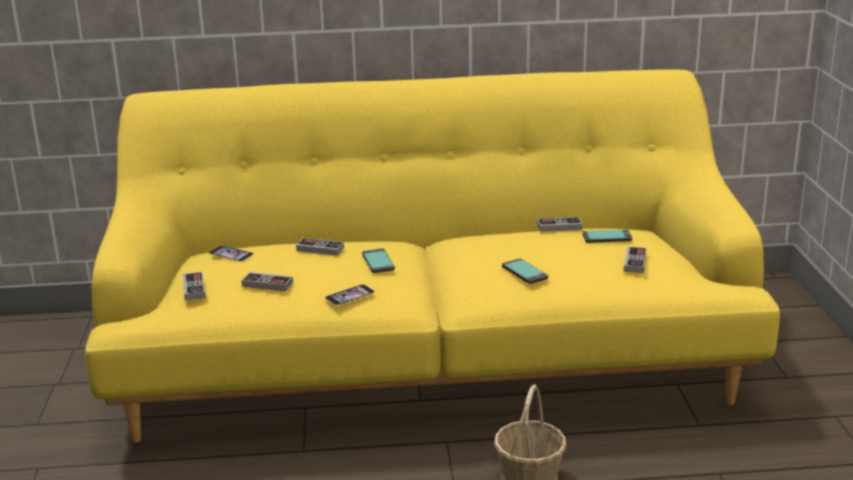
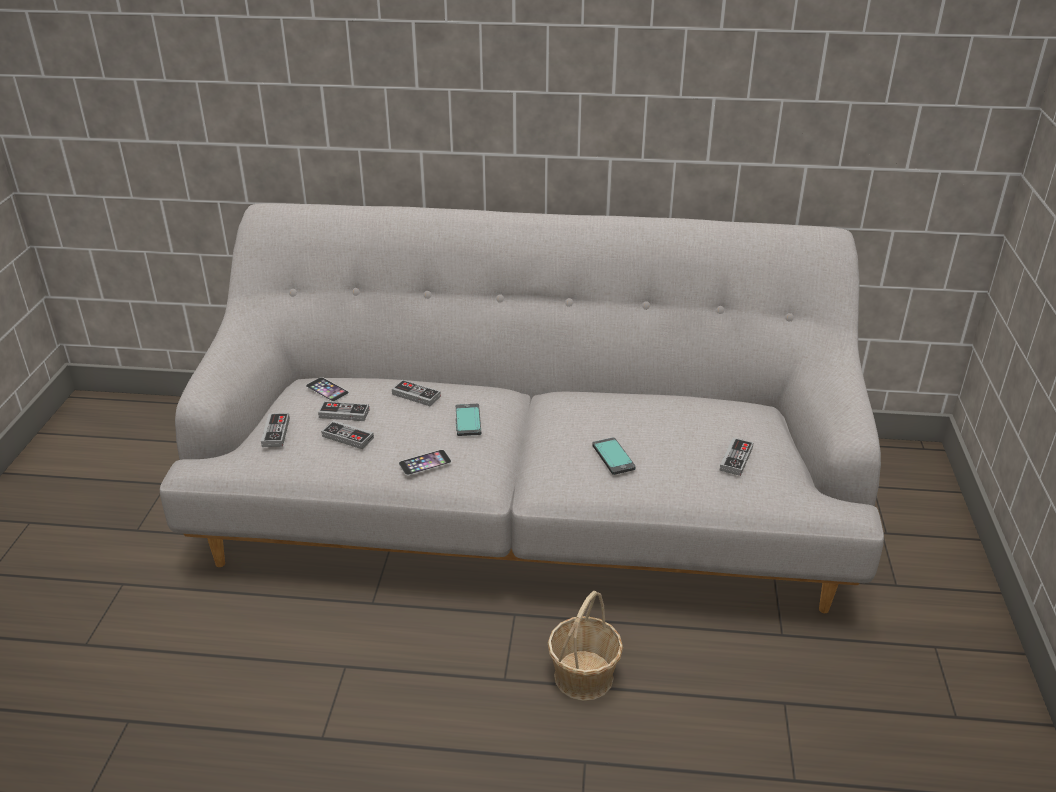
camera: 10 degrees right, 10 degrees up
(429, 360) = (528, 507): yellow sofa -> grey sofa
(559, 227) = (672, 395): game controller -> game controller (344, 413)
(607, 237) = (717, 418): phone -> none

